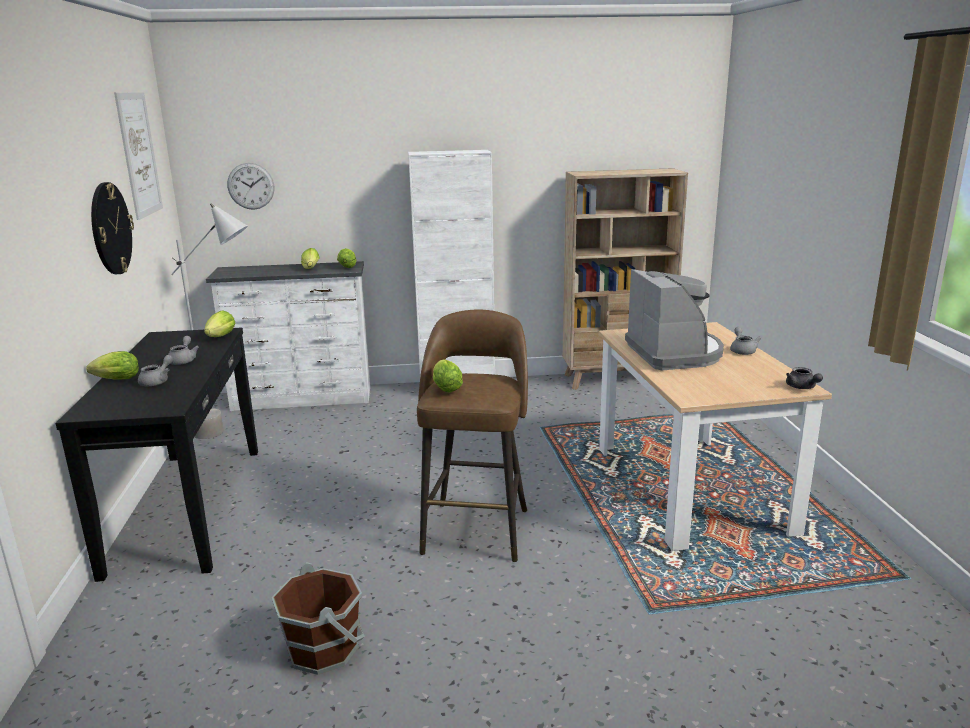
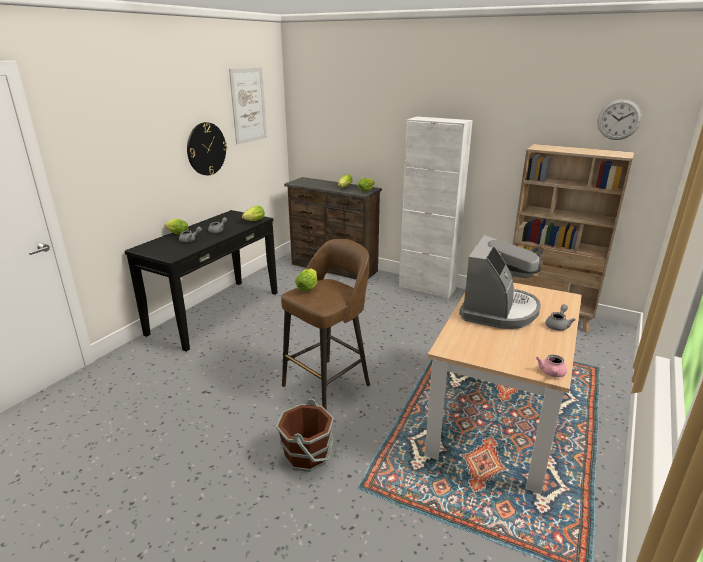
camera: 35 degrees right, 5 degrees up
(232, 433) = (278, 277): grey floor lamp -> none
(251, 186) = (324, 129): wall clock -> wall clock (619, 119)
(303, 399) = (333, 268): white dresser -> brown dresser
(324, 648) = (183, 415): brown bucket -> brown bucket (308, 455)
(802, 387) = (551, 374): grey teapot -> pink teapot

